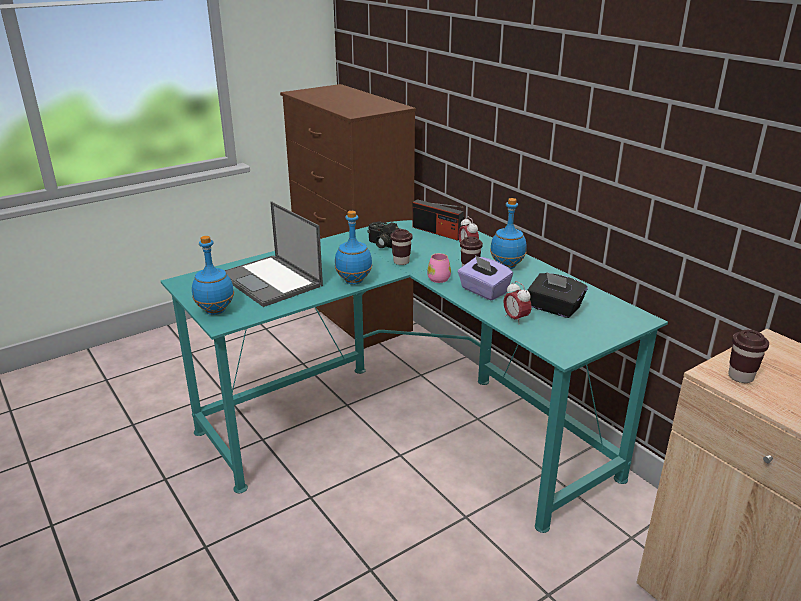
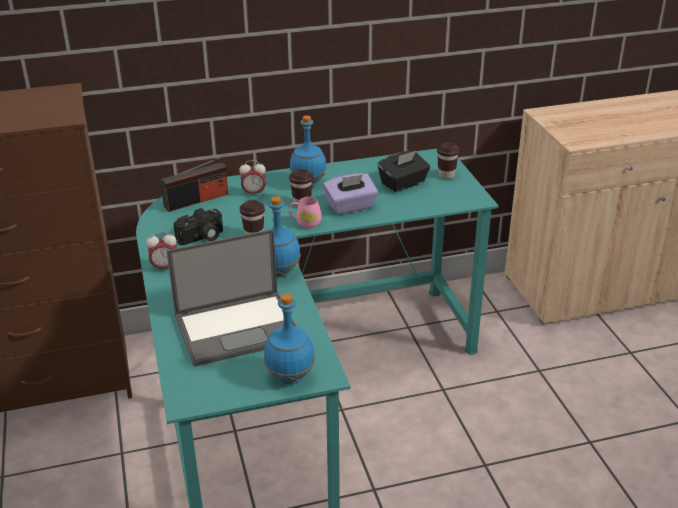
camera: 70 degrees left, 5 degrees up
(515, 319) = (411, 205): alarm clock -> alarm clock (164, 268)
(740, 377) = (581, 136): brown cup -> brown cup (446, 175)

